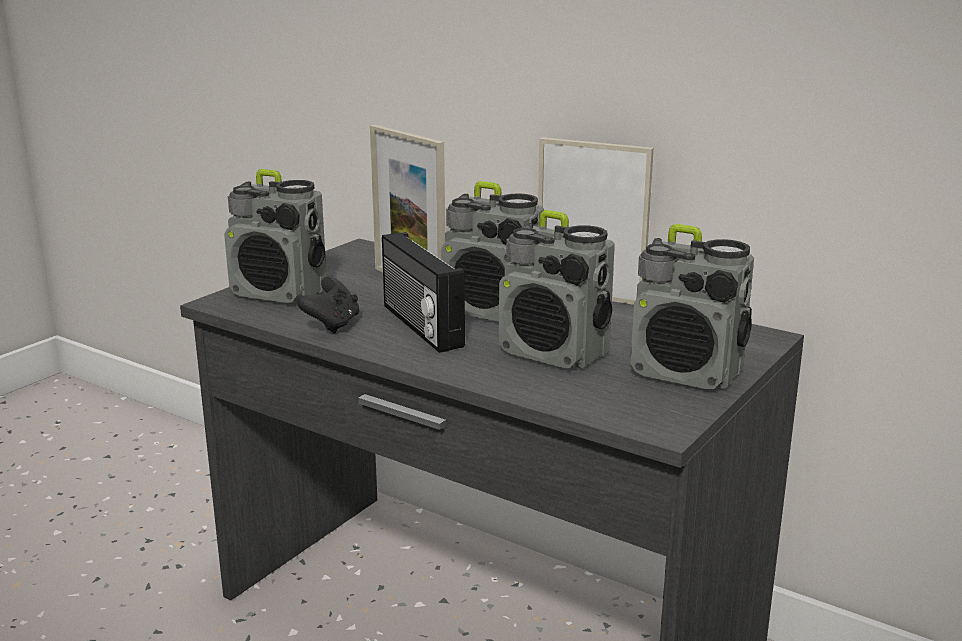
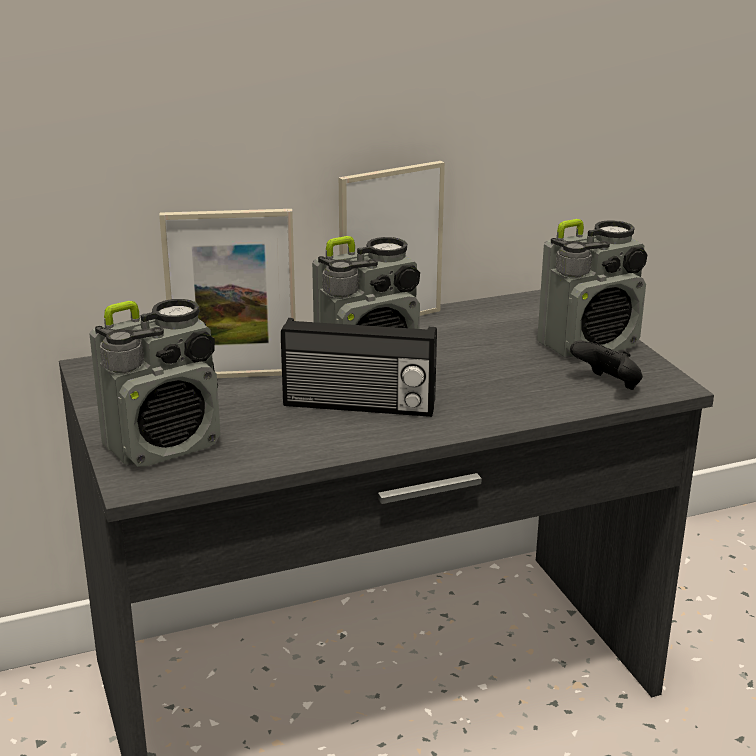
camera: 55 degrees left, 5 degrees up
(332, 325) = (297, 443): black game controller -> black game controller (608, 385)
(554, 354) = (494, 374): radio -> none

